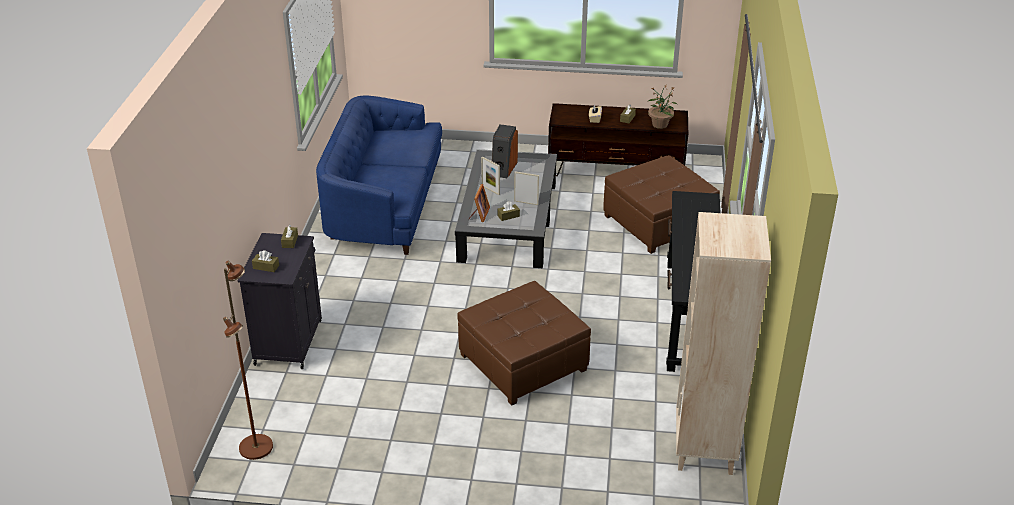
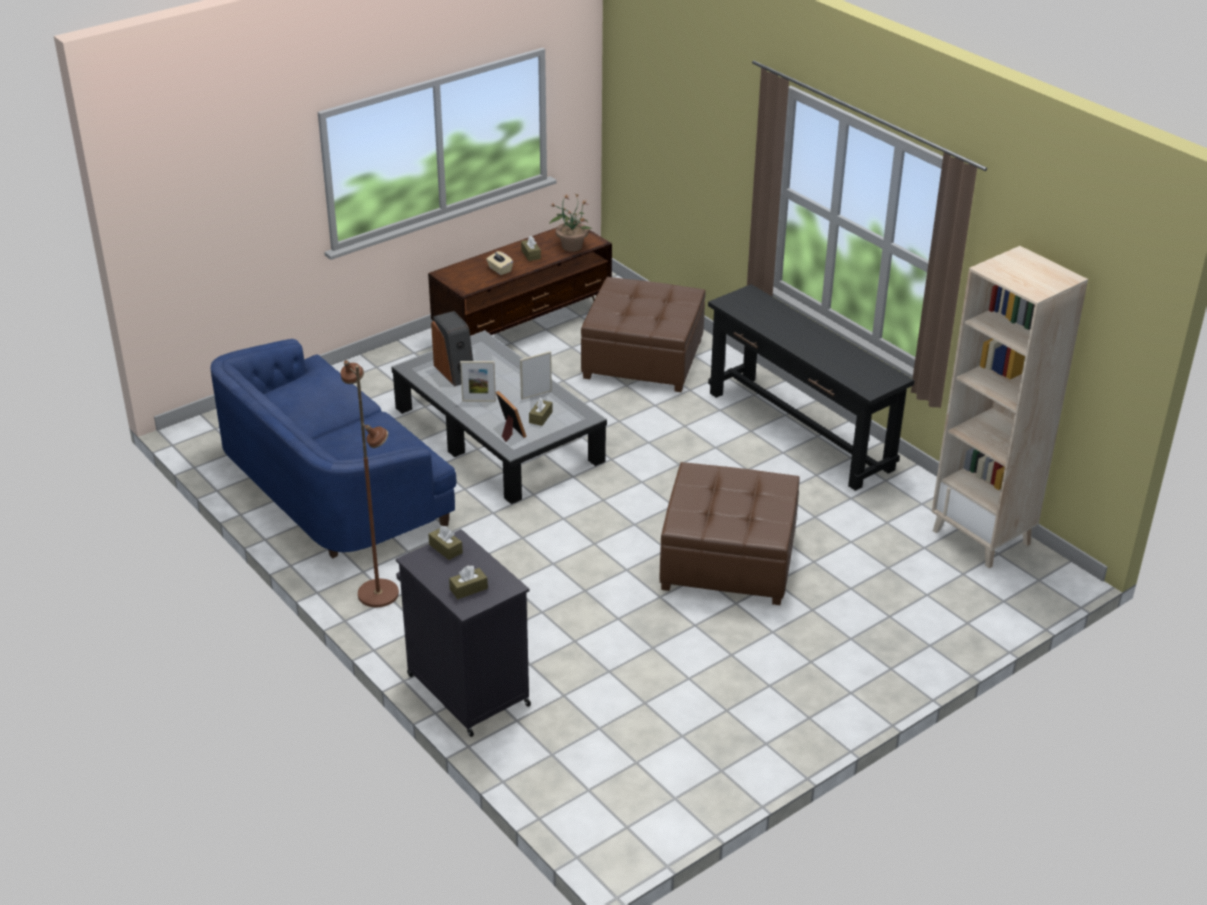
camera: 45 degrees left, 0 degrees up
(257, 447) = (612, 810): brown floor lamp -> brown floor lamp (379, 593)

